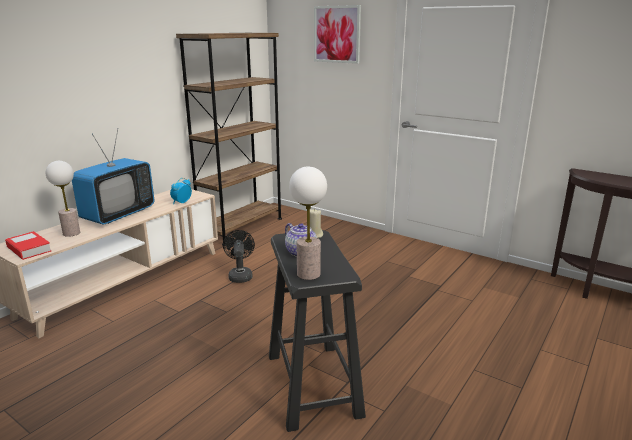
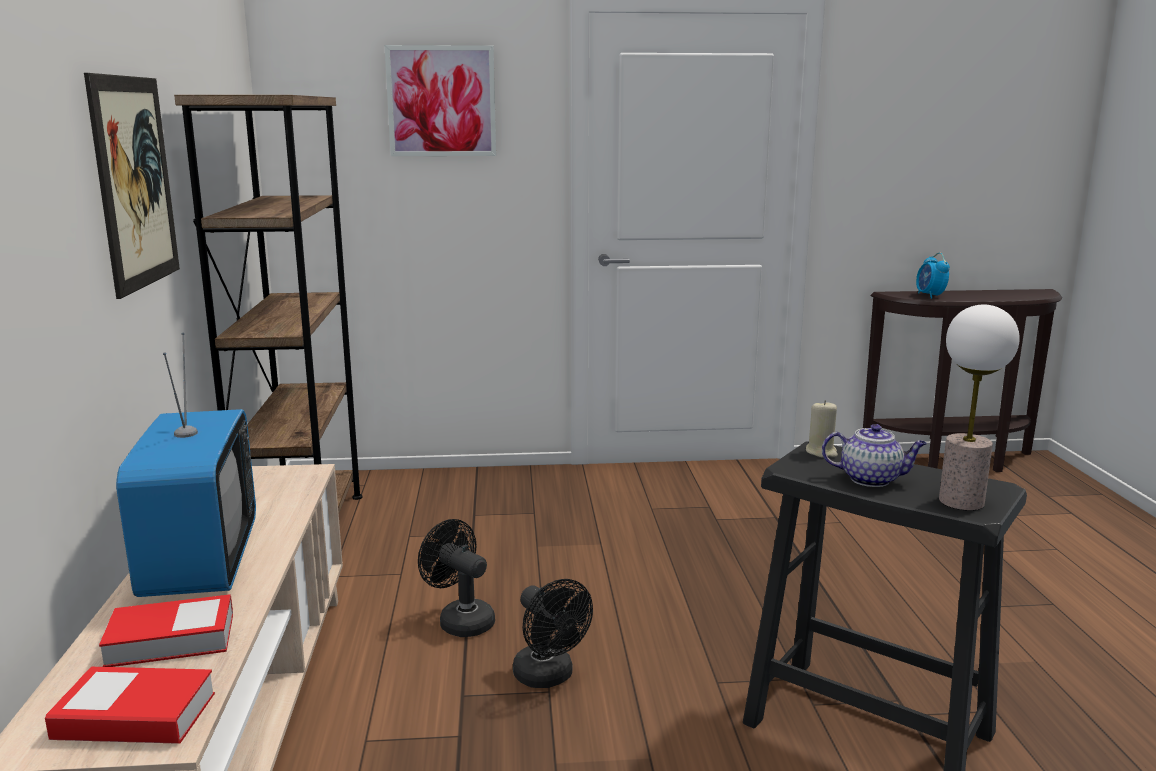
camera: 40 degrees left, 5 degrees down
(71, 233) = (171, 640): table lamp -> book
(139, 69) = (135, 182): none -> picture
(181, 202) = (297, 496): alarm clock -> alarm clock (930, 296)
(234, 307) = (549, 677): none -> black fan

